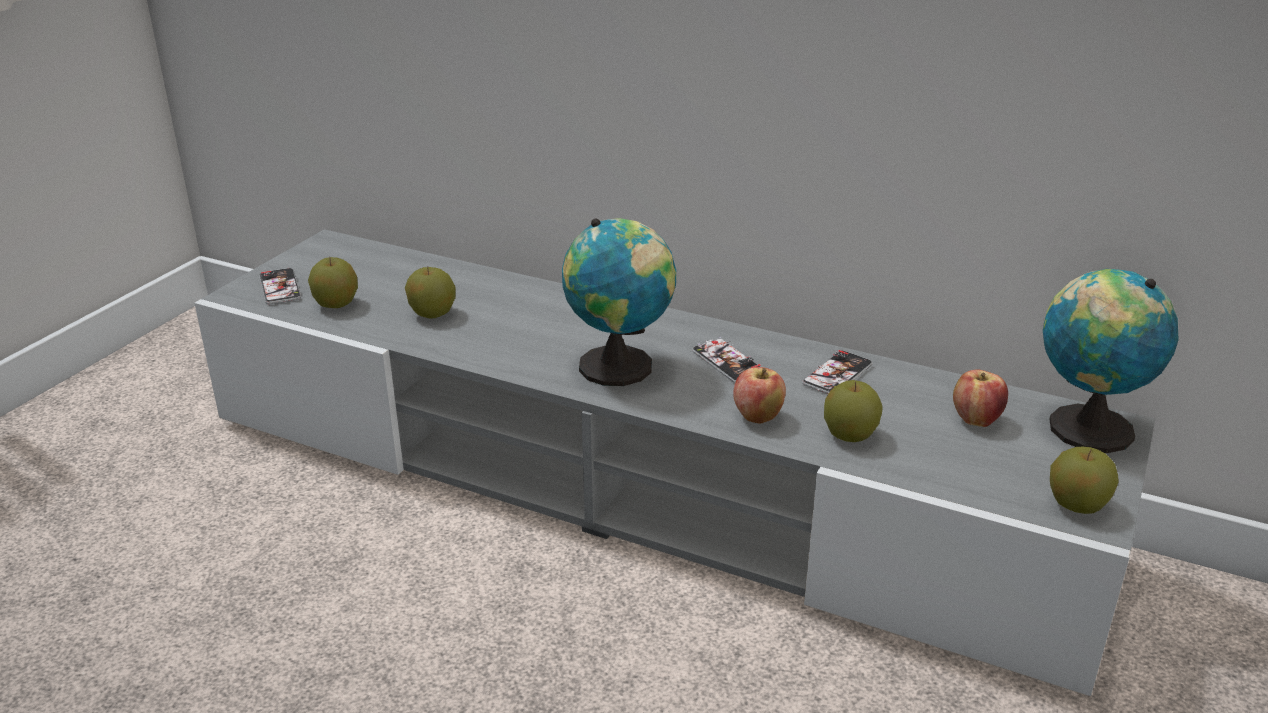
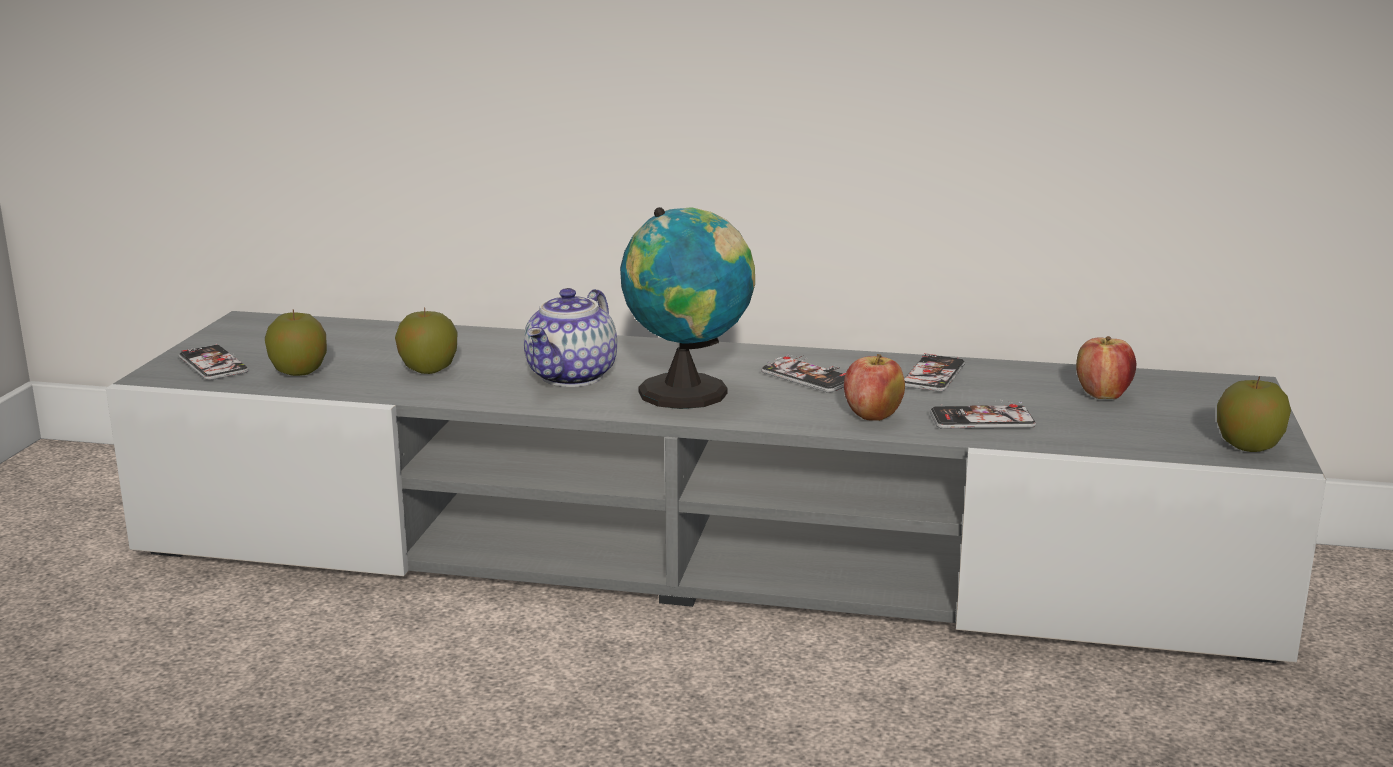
camera: 15 degrees left, 10 degrees down
(538, 337) = (573, 377): none -> teapot
(850, 435) = (982, 420): apple -> phone
(1084, 428) = (1213, 390): globe -> none

